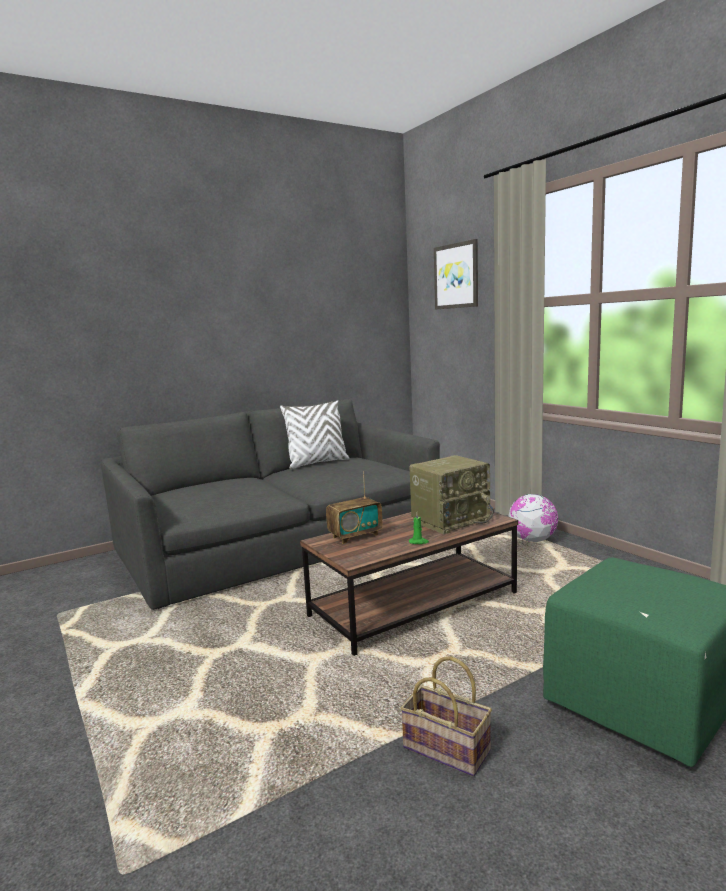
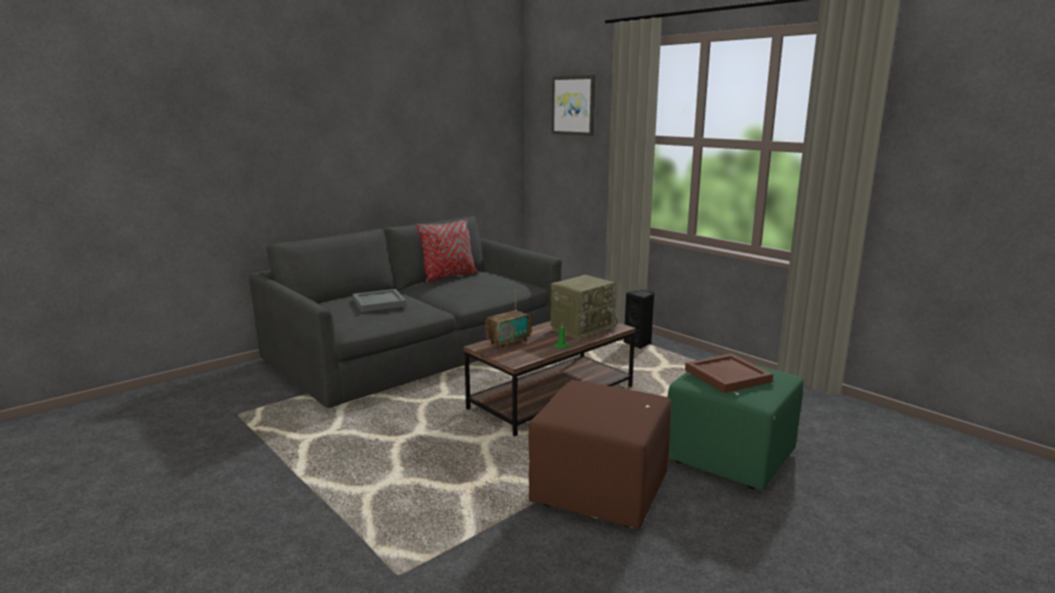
camera: 10 degrees left, 5 degrees up
(227, 490) = (378, 303): none -> grey tray
(317, 463) = (448, 277): white pillow -> red pillow
(449, 749) = (602, 491): basket -> brown ottoman
(533, 540) = (638, 344): globe -> black speaker
(632, 586) = (727, 375): none -> brown tray

